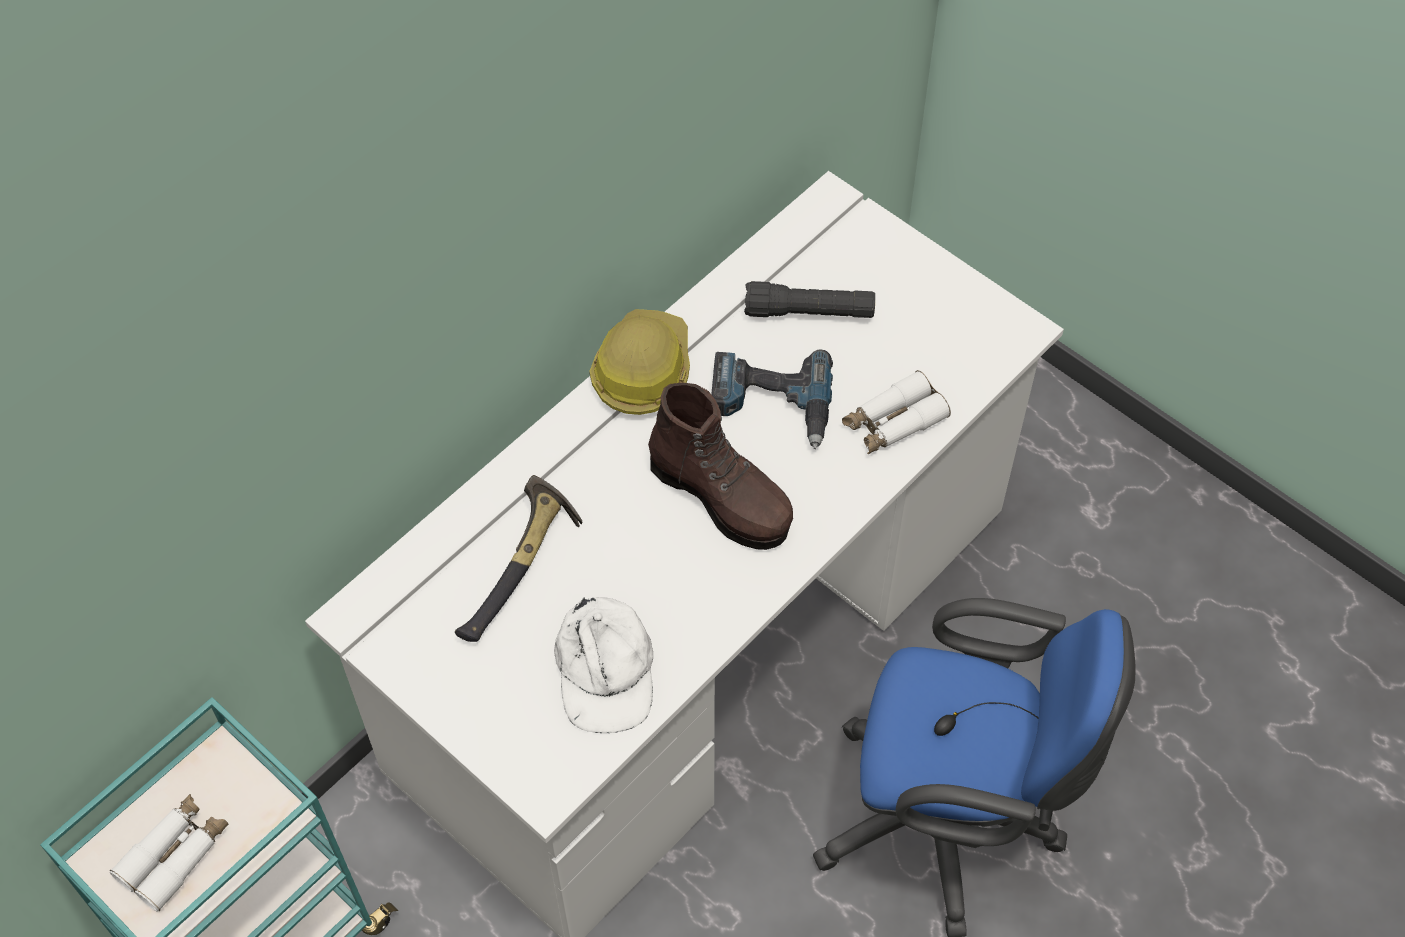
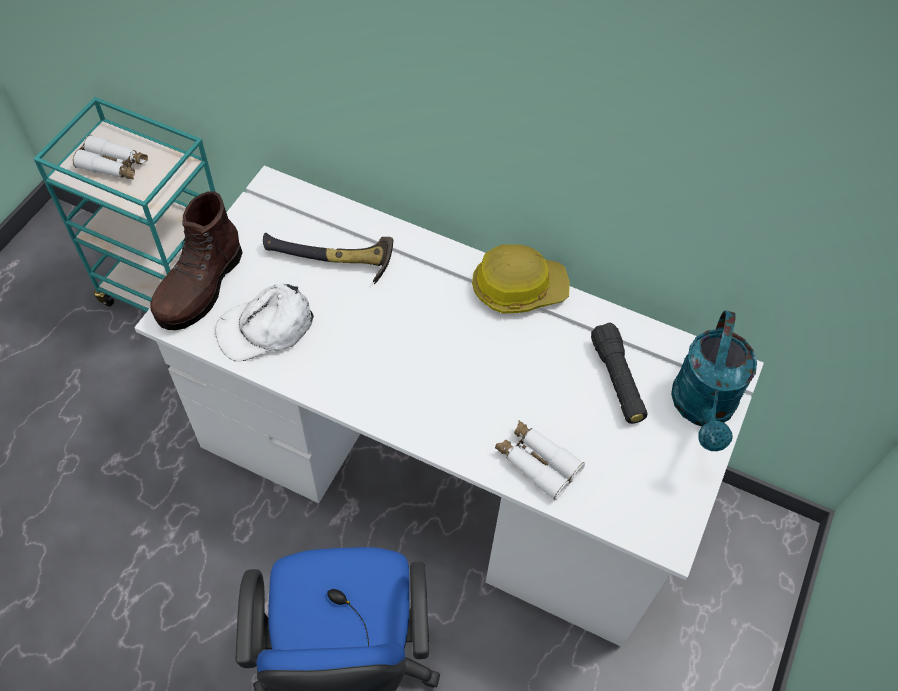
camera: 70 degrees right, 0 degrees up
(721, 497) = (427, 362): brown boot -> brown boot (201, 287)
(771, 405) = (520, 375): power drill -> none
(871, 246) = (703, 409): none -> turquoise watering can

